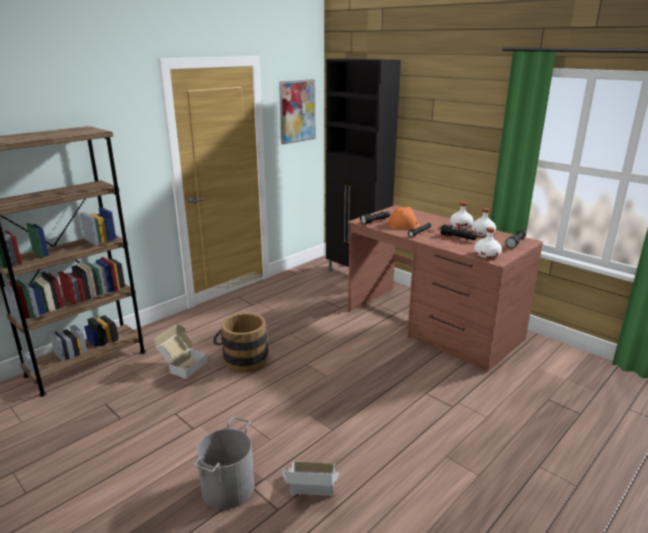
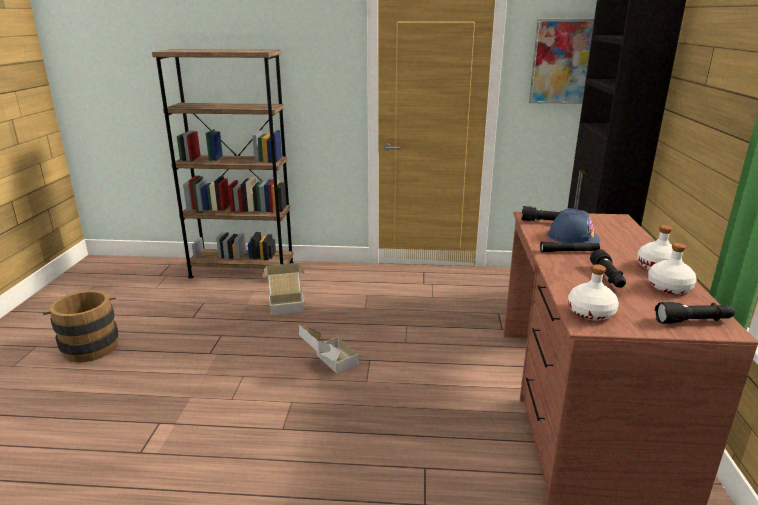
camera: 50 degrees right, 0 degrees up
(227, 487) = (150, 409): grey bucket -> none
(241, 360) = (329, 324): brown bucket -> brown bucket (90, 345)
(311, 493) = (176, 462): cardboard box -> cardboard box (328, 363)
(403, 224) = (573, 237): orange hard hat -> blue hard hat

